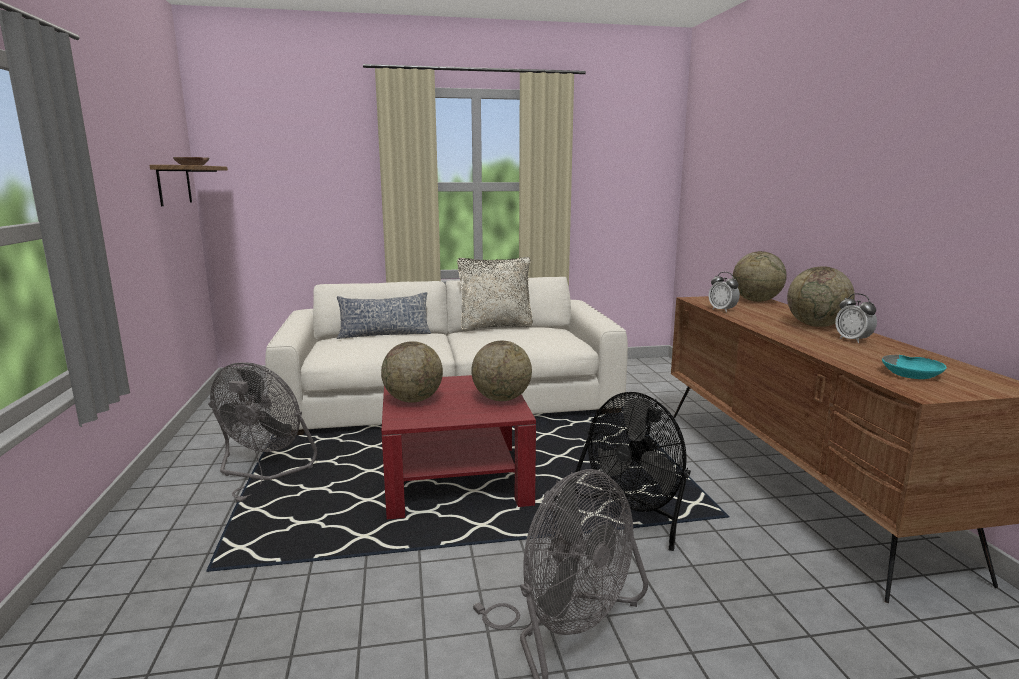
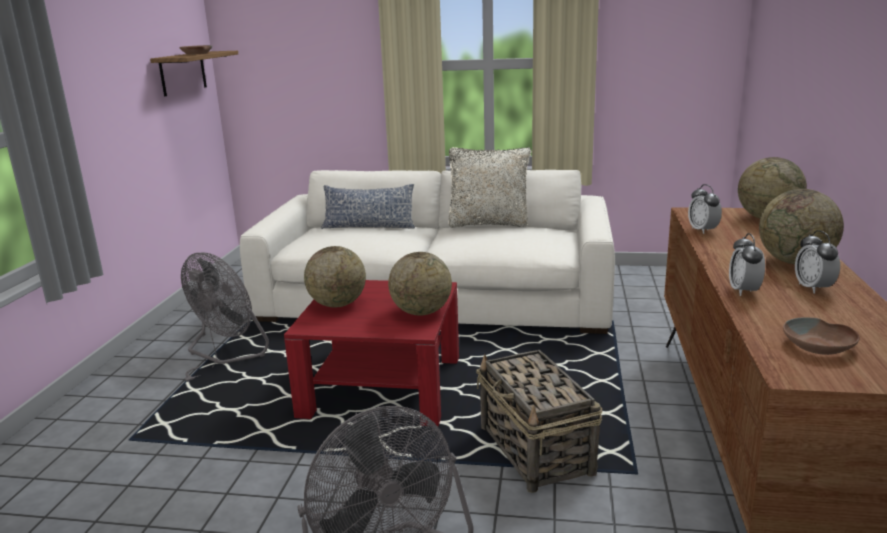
camera: 20 degrees right, 5 degrees up
(635, 512) = (536, 451): black fan -> basket
(810, 345) = (743, 291): none -> alarm clock
(912, 374) = (819, 346): turquoise bowl -> brown bowl

